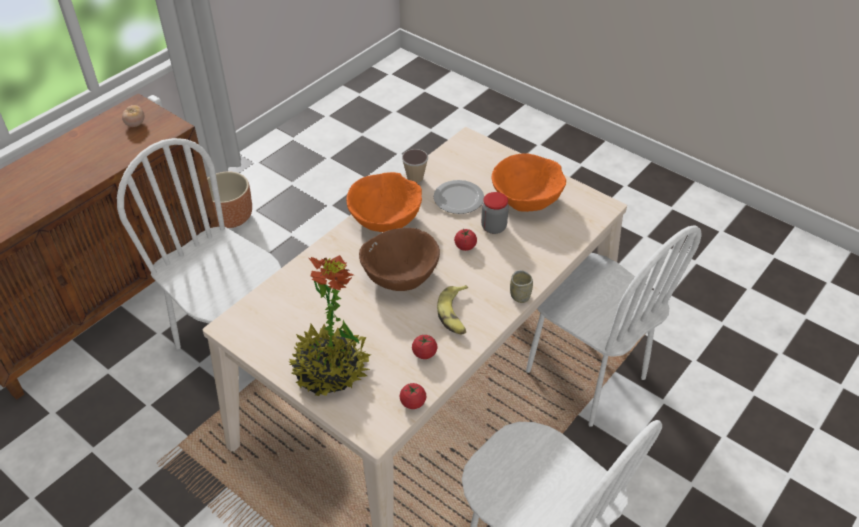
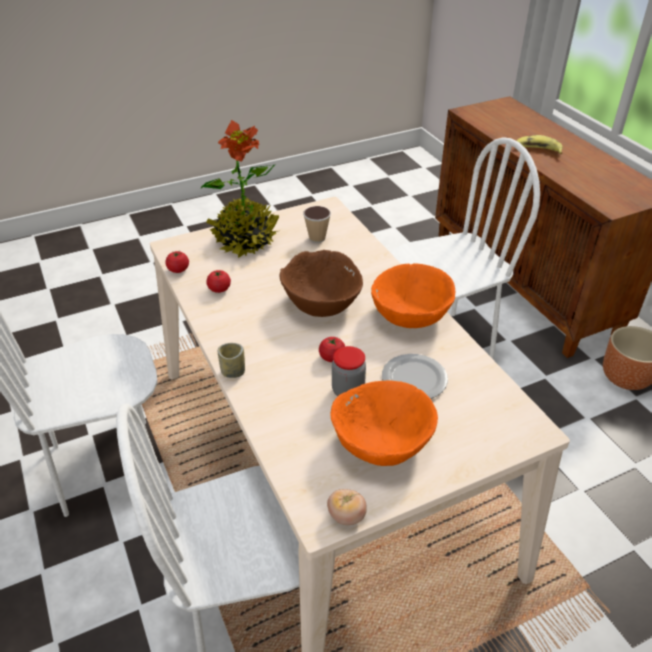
camera: 115 degrees right, 5 degrees down
(135, 124) = (623, 190): tomato -> tomato (346, 516)
(415, 179) = (468, 355): cup -> cup (317, 238)
(455, 314) = (246, 320): banana -> banana (537, 150)

